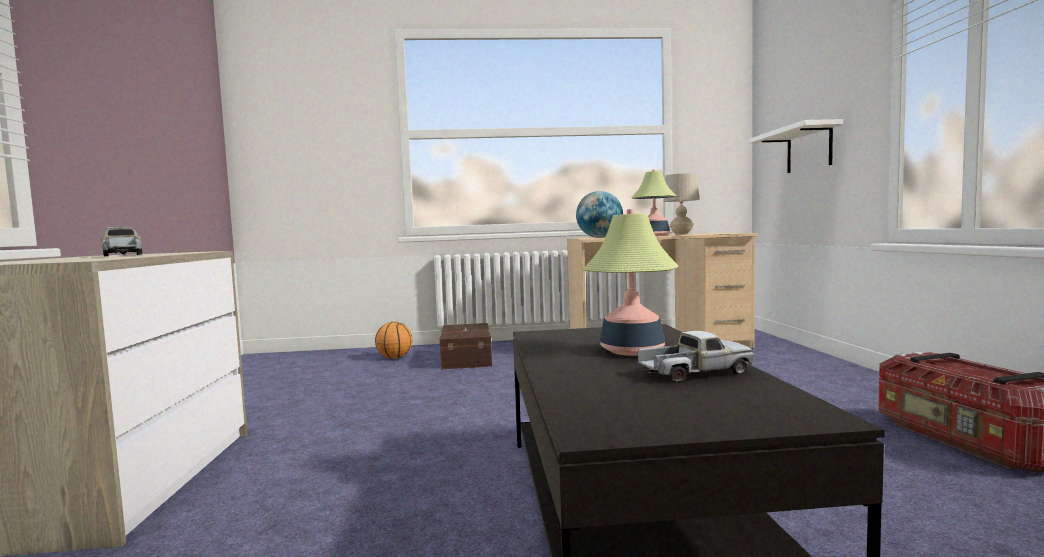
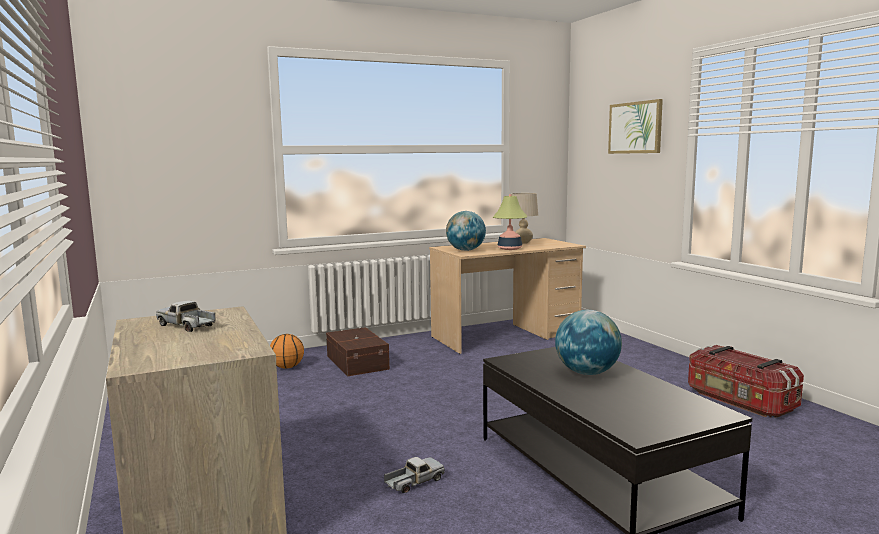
camera: 20 degrees left, 5 degrees up
(632, 350) = (587, 373): table lamp -> globe
(694, 373) = (641, 389): toy truck -> toy truck (414, 482)
(809, 149) = (621, 180): white shelf -> none
(824, 76) = (635, 127): none -> picture

